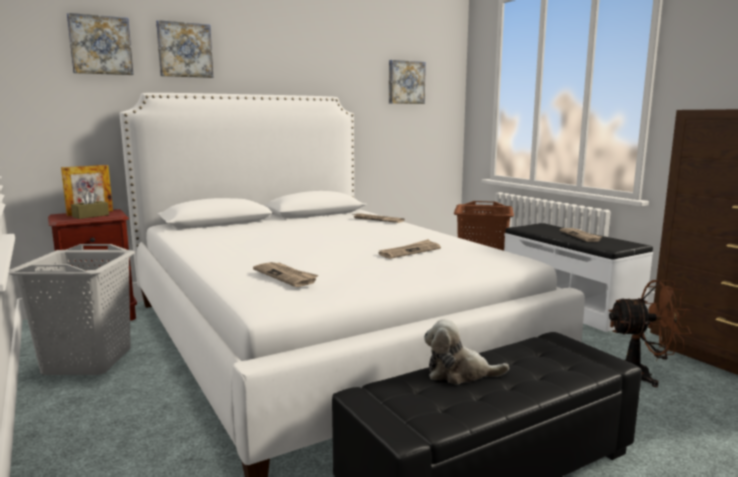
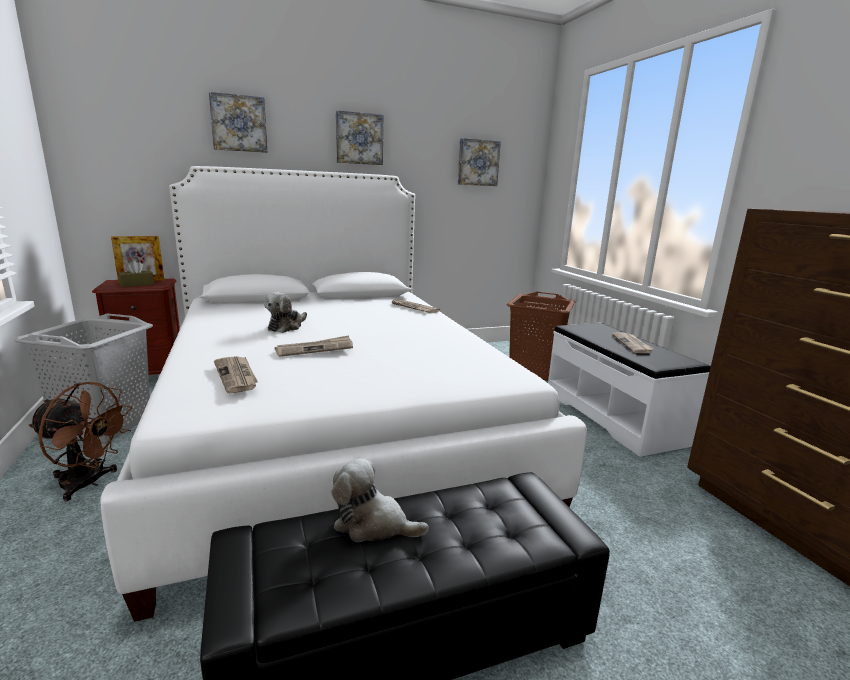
camera: 10 degrees right, 5 degrees up
(100, 45) = (153, 117): picture -> picture (359, 139)
(278, 241) = (286, 326): none -> plush toy
(409, 251) = (406, 353): newspaper -> newspaper (315, 349)
(641, 375) = (656, 523): brown fan -> brown fan (88, 483)

